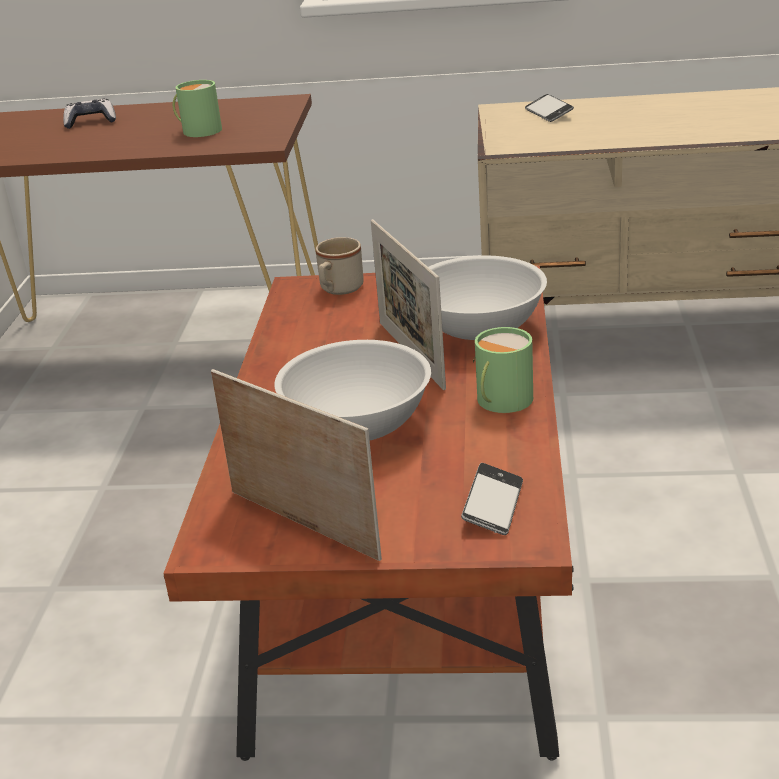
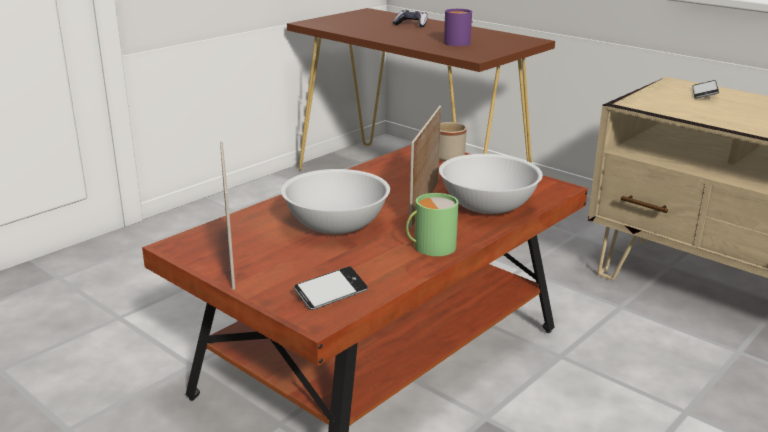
camera: 35 degrees right, 5 degrees down
(198, 130) = (455, 42): green mug -> purple mug

